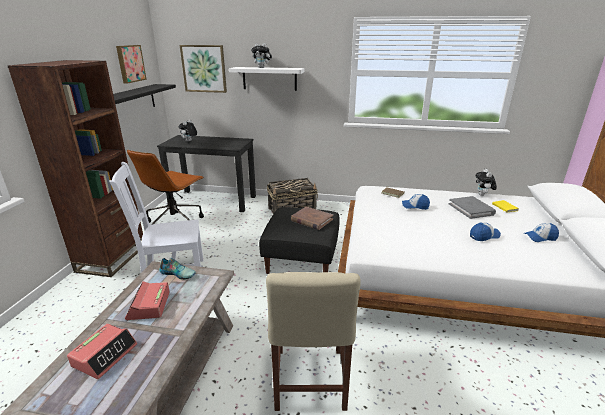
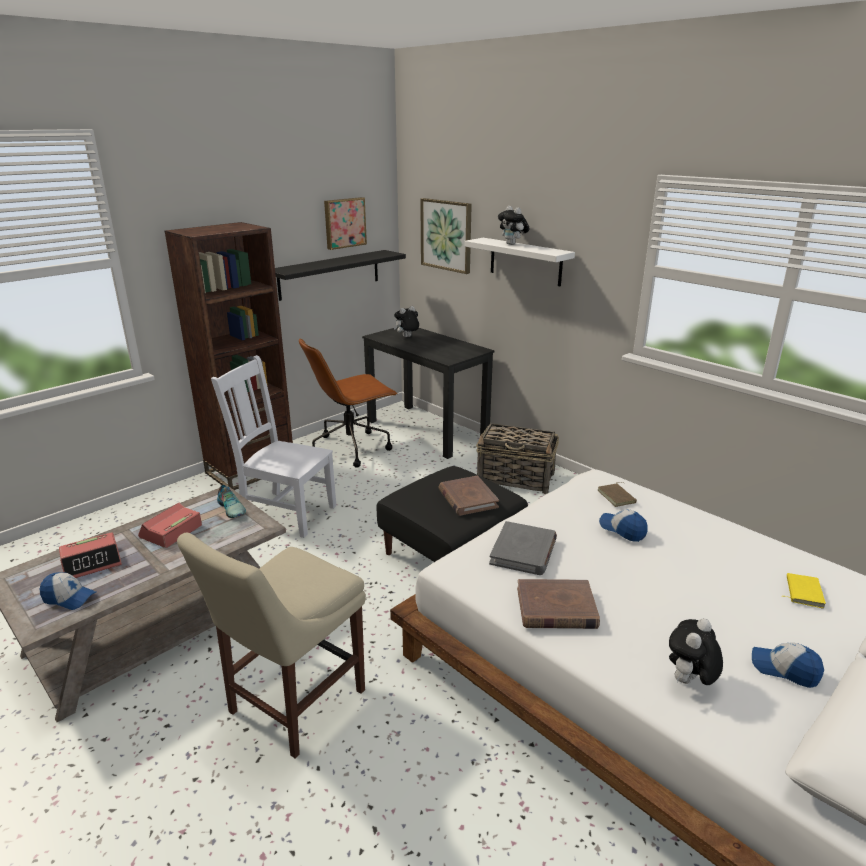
camera: 35 degrees right, 0 degrees up
(438, 249) = (556, 608): none -> brown book
(471, 209) = (723, 570): grey book -> grey book (523, 551)
(483, 195) = (797, 555): plush toy -> plush toy (688, 682)
(484, 236) = (670, 621): cap -> cap (69, 598)

